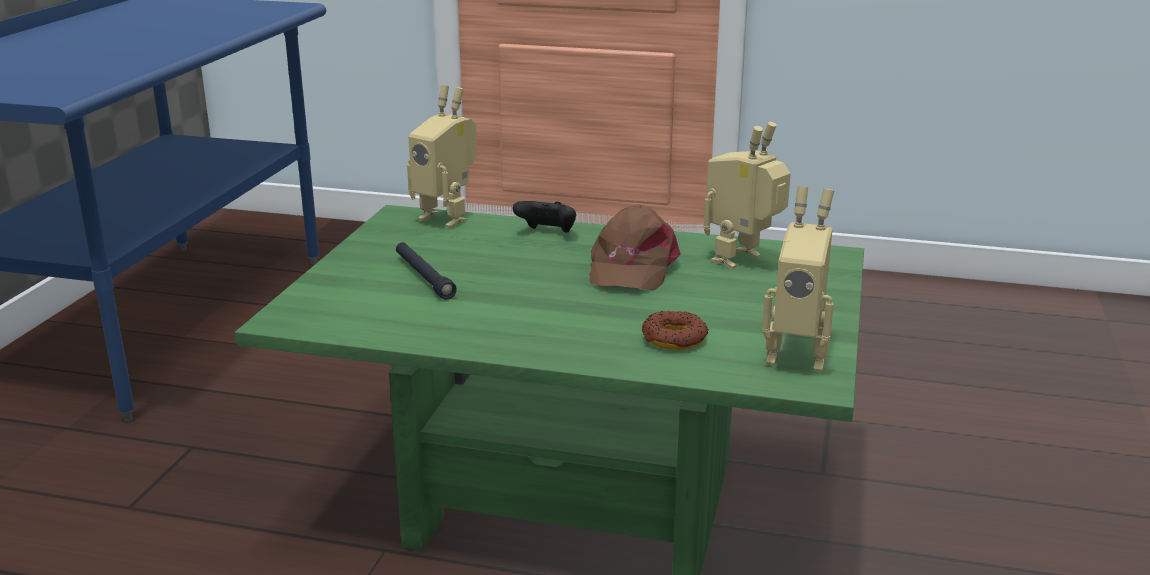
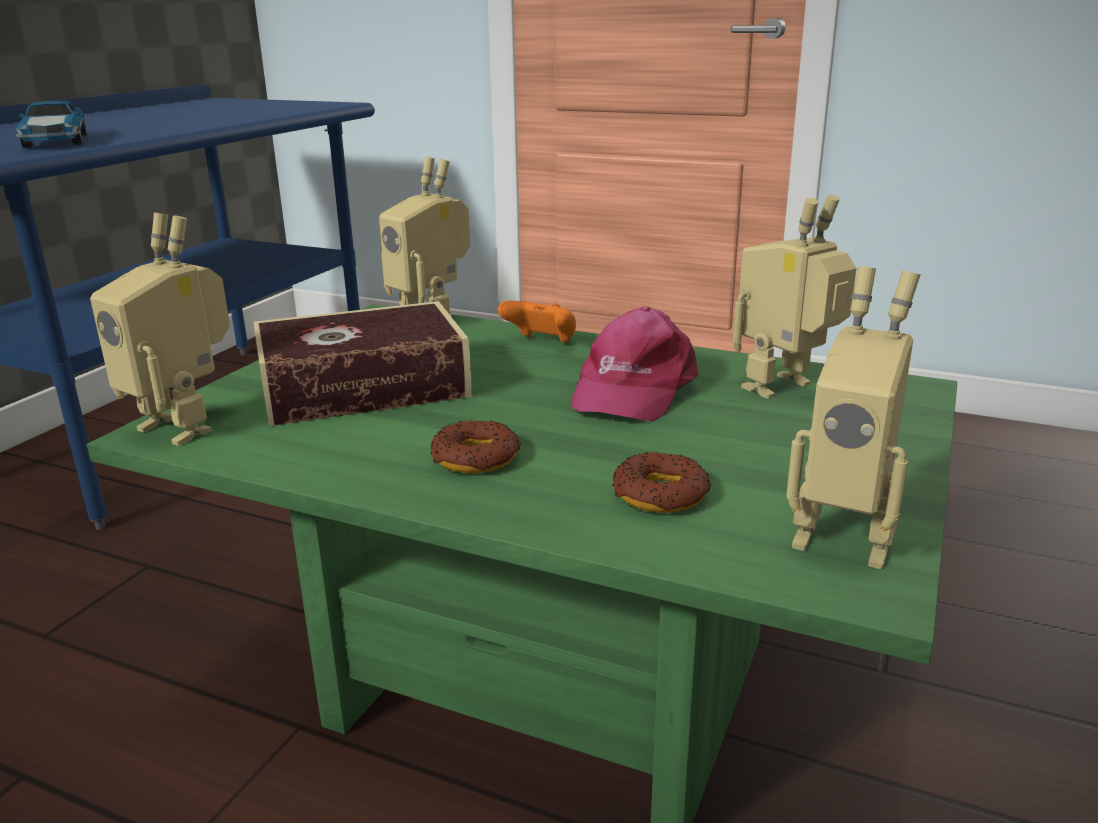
camera: 10 degrees right, 0 degrees up
(83, 69) = (56, 141): none -> toy car
(303, 314) = (186, 425): none -> toy robot
(424, 277) = (363, 387): black flashlight -> book
(537, 323) = (475, 458): none -> donut
(547, 233) = (541, 343): black game controller -> orange game controller
(631, 267) = (632, 389): brown cap -> pink cap

